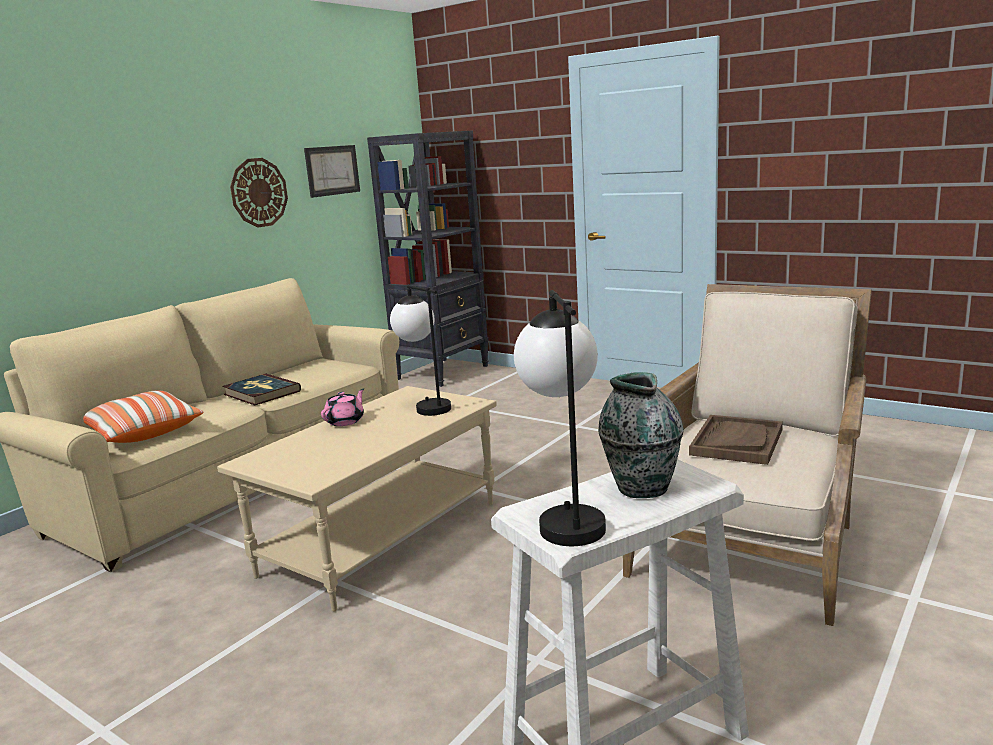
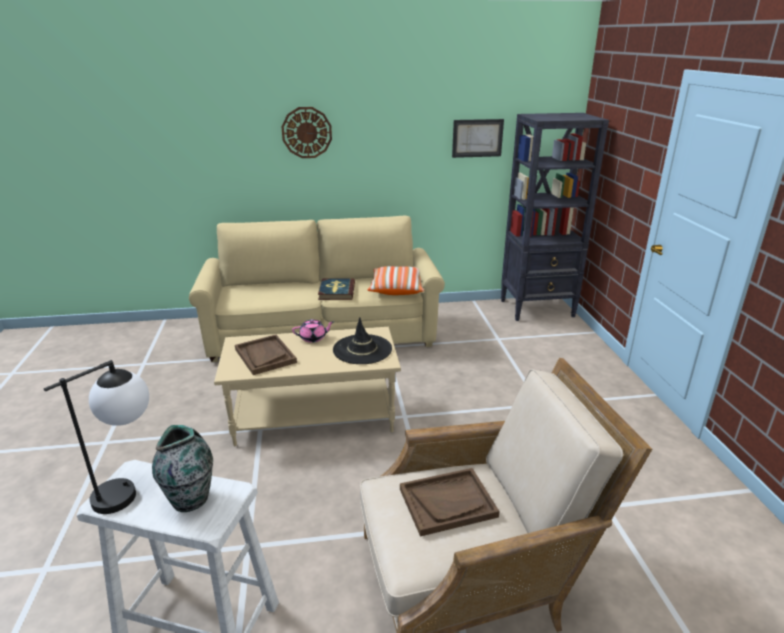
camera: 45 degrees right, 10 degrees up
(142, 433) = (256, 294): pillow -> pillow (396, 289)
(259, 192) = (407, 150): wall clock -> wall clock (306, 132)
(323, 453) = (265, 356): none -> brown tray
(425, 406) = (362, 349): table lamp -> black hat

